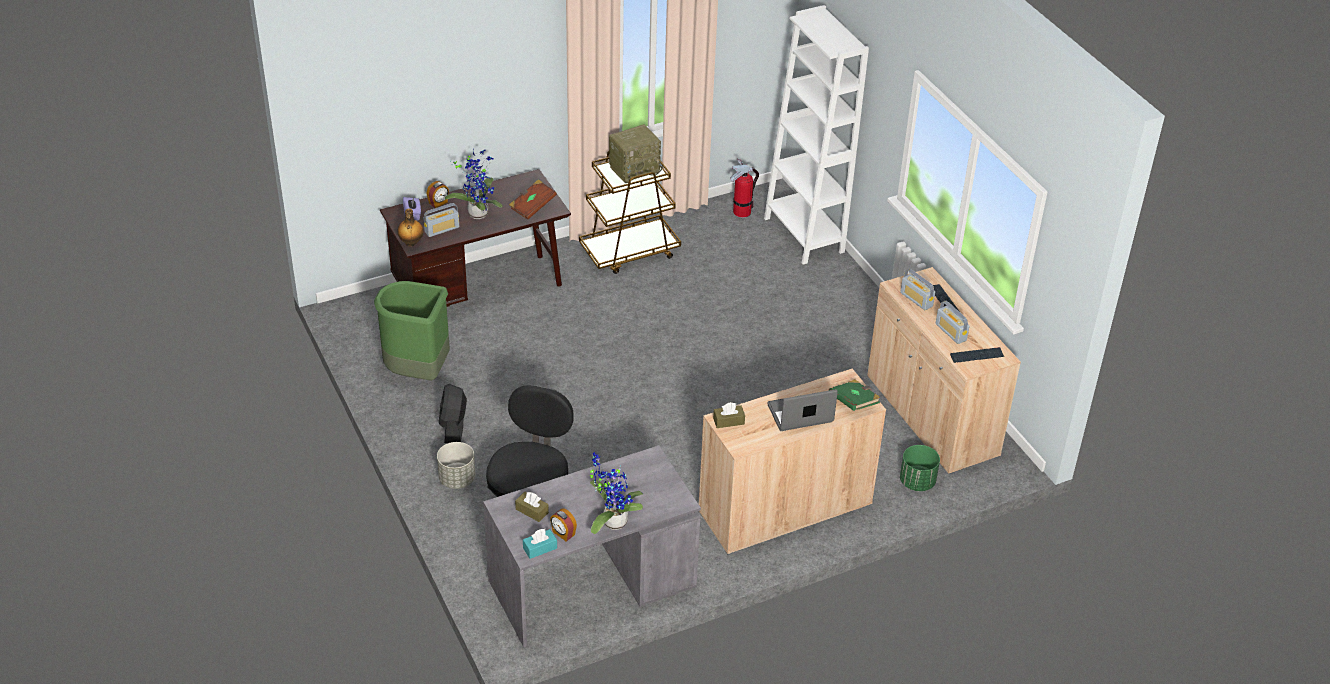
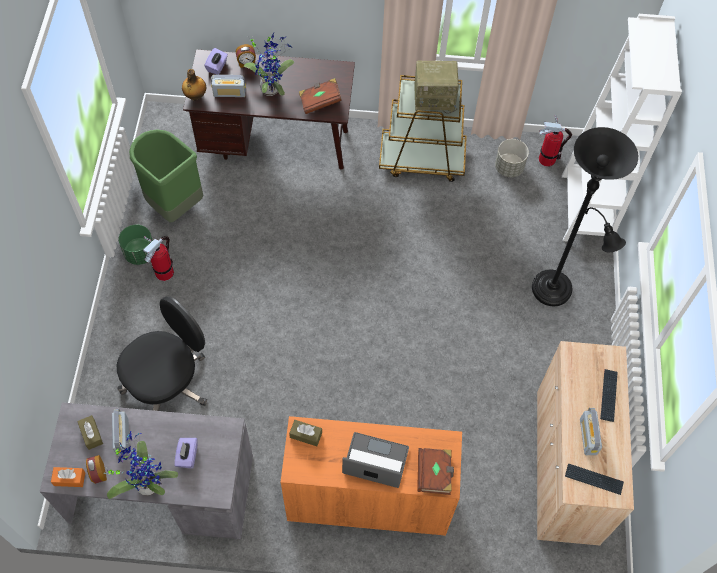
camera: 30 degrees right, 20 degrees up
(453, 426) = (164, 272): black fan -> fire extinguisher
(457, 479) = (132, 327): grey planter -> grey planter (509, 168)
(540, 548) = (69, 479): turquoise tissue box -> orange tissue box
(632, 489) = (187, 456): none -> purple tissue box
(785, 508) = (368, 498): beige cabinet -> orange cabinet
(826, 302) = (555, 292): none -> black floor lamp
(854, 402) = (434, 474): green book -> brown book
(916, 299) = (582, 379): radio -> radio (122, 437)
(917, 482) = (503, 532): green planter -> green planter (140, 254)

